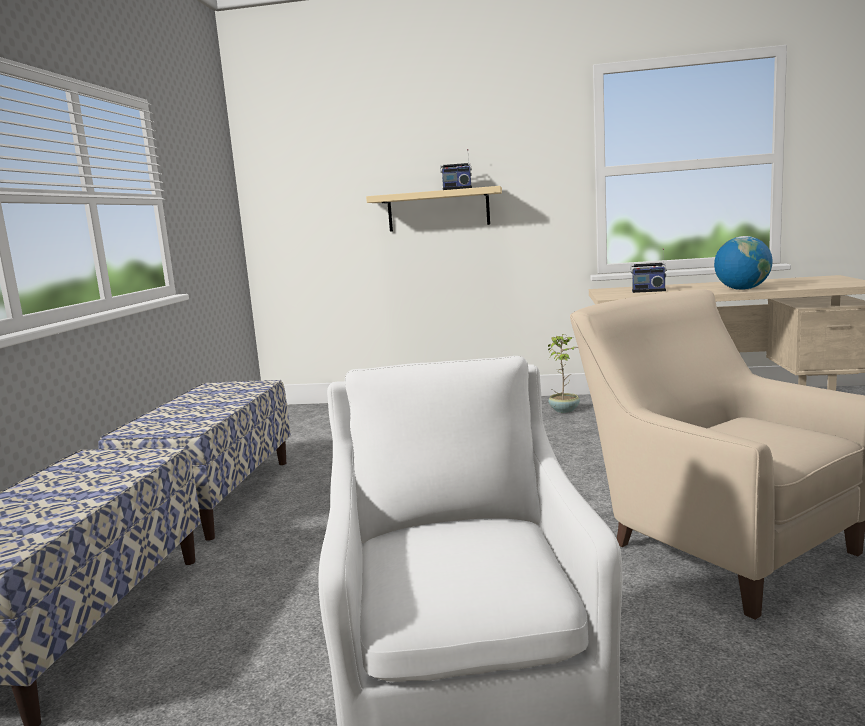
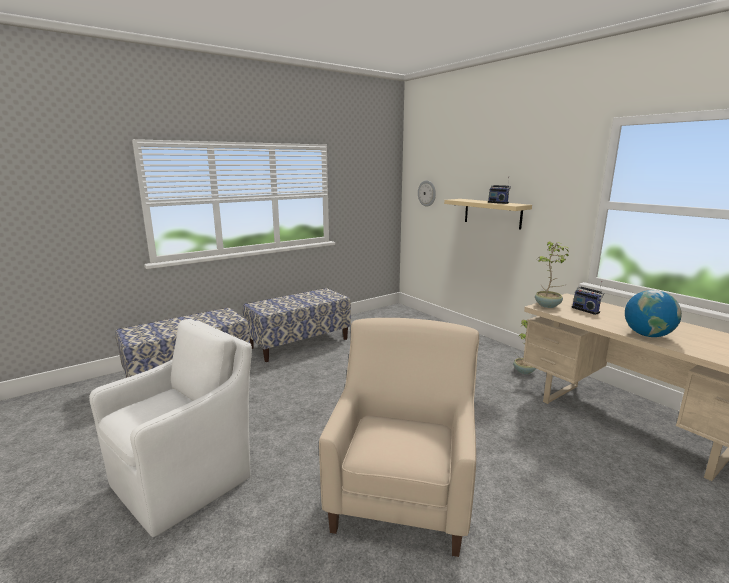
camera: 45 degrees right, 5 degrees up
(302, 198) = (427, 193): none -> wall clock
(612, 295) = (548, 305): none -> potted plant

